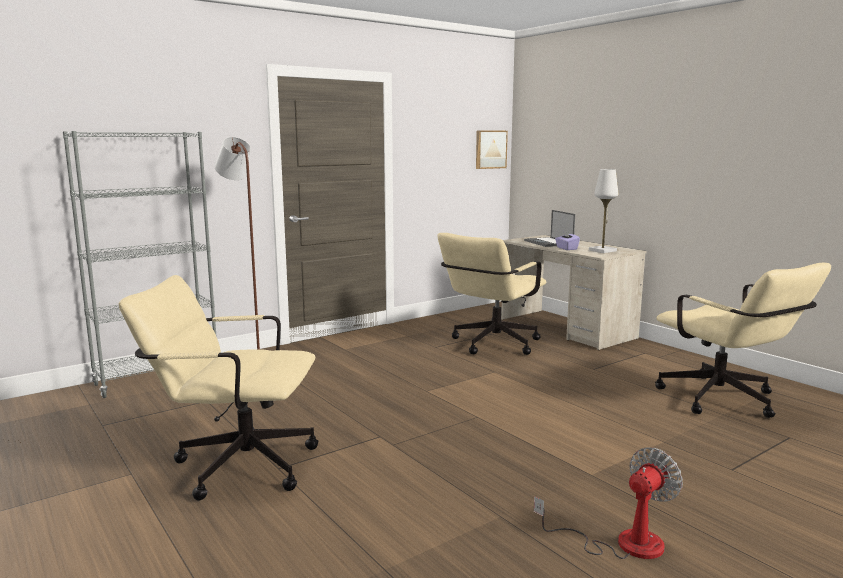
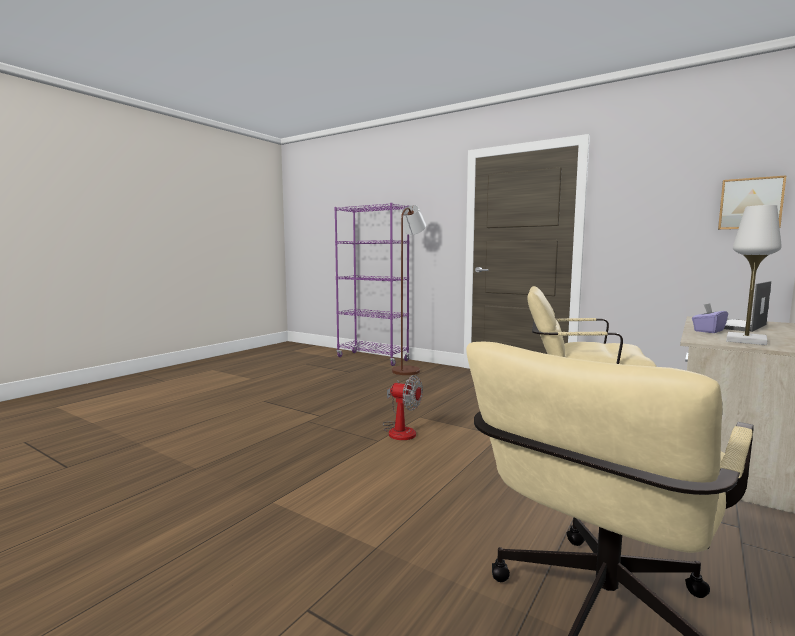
camera: 70 degrees right, 5 degrees down
(158, 379) = (372, 359): grey bookcase -> purple bookcase
(234, 464) = (267, 392): beige office chair -> none
(622, 543) = (139, 524): fan -> fan (400, 430)

